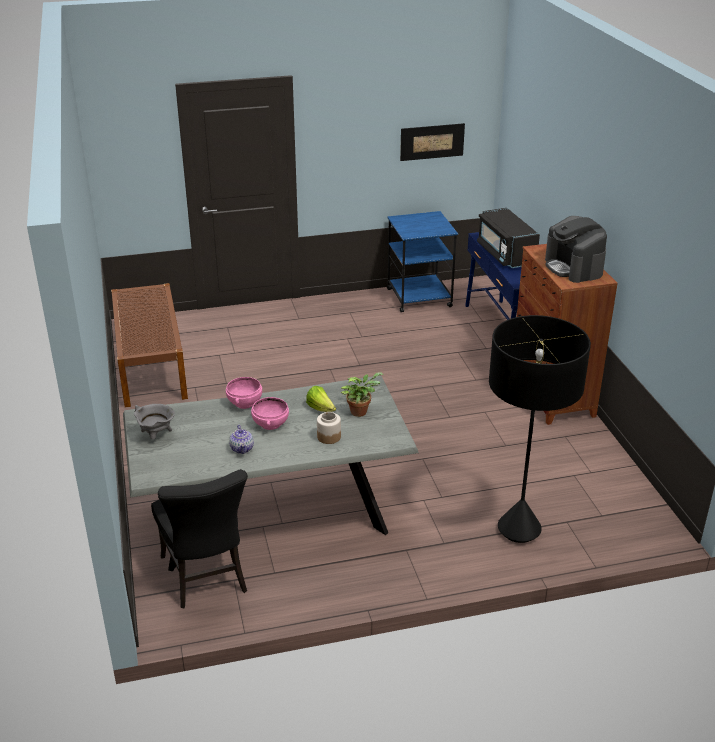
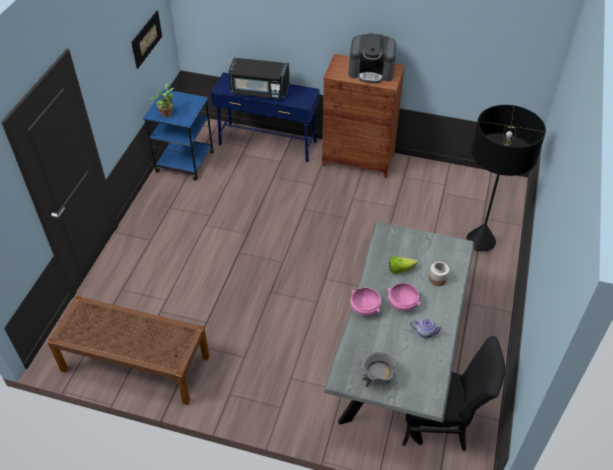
camera: 60 degrees left, 15 degrees up
(360, 411) = (415, 250): potted plant -> potted plant (166, 113)

